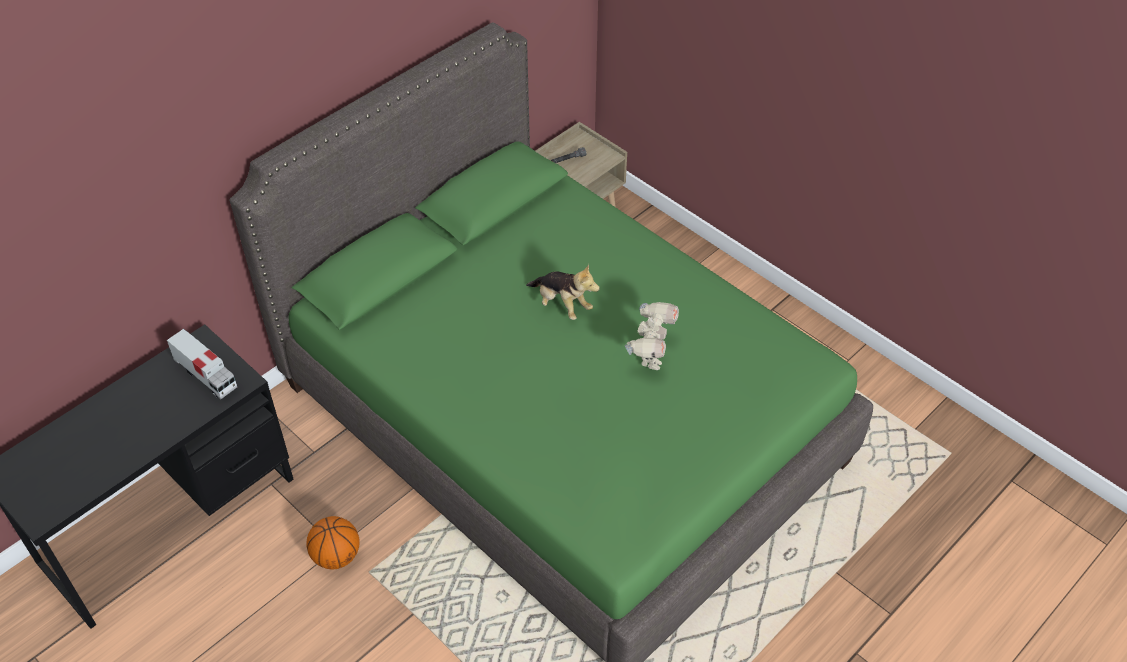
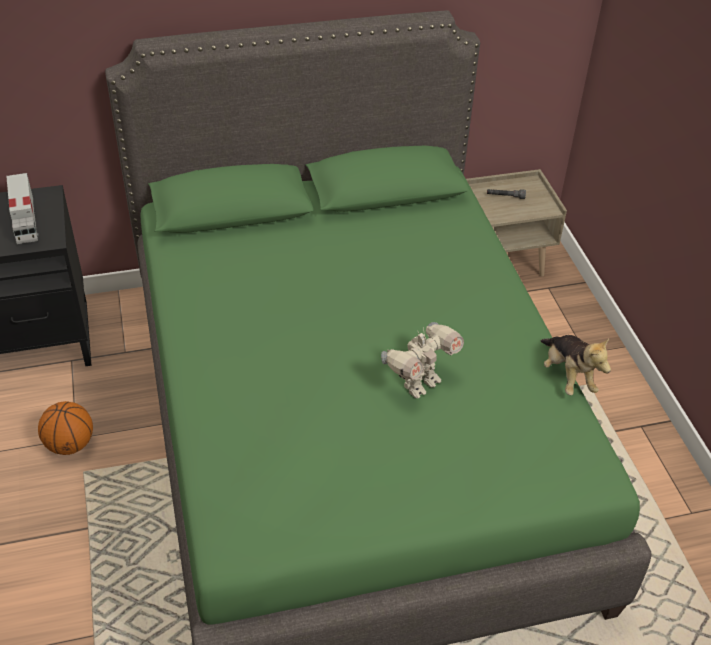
camera: 30 degrees right, 5 degrees down
(562, 305) = (373, 300): plush toy -> plush toy (567, 376)

